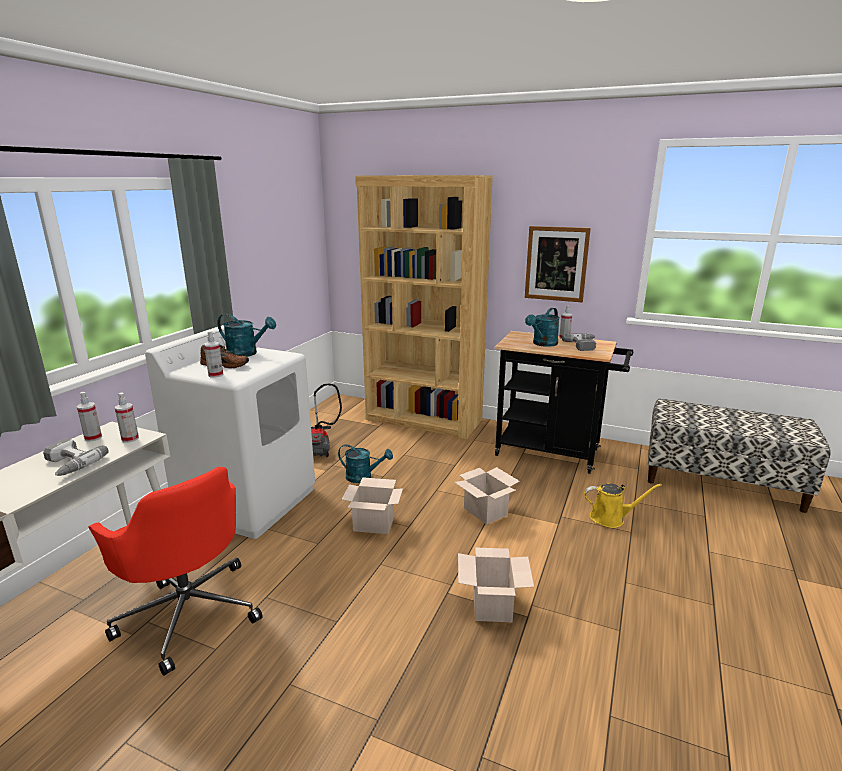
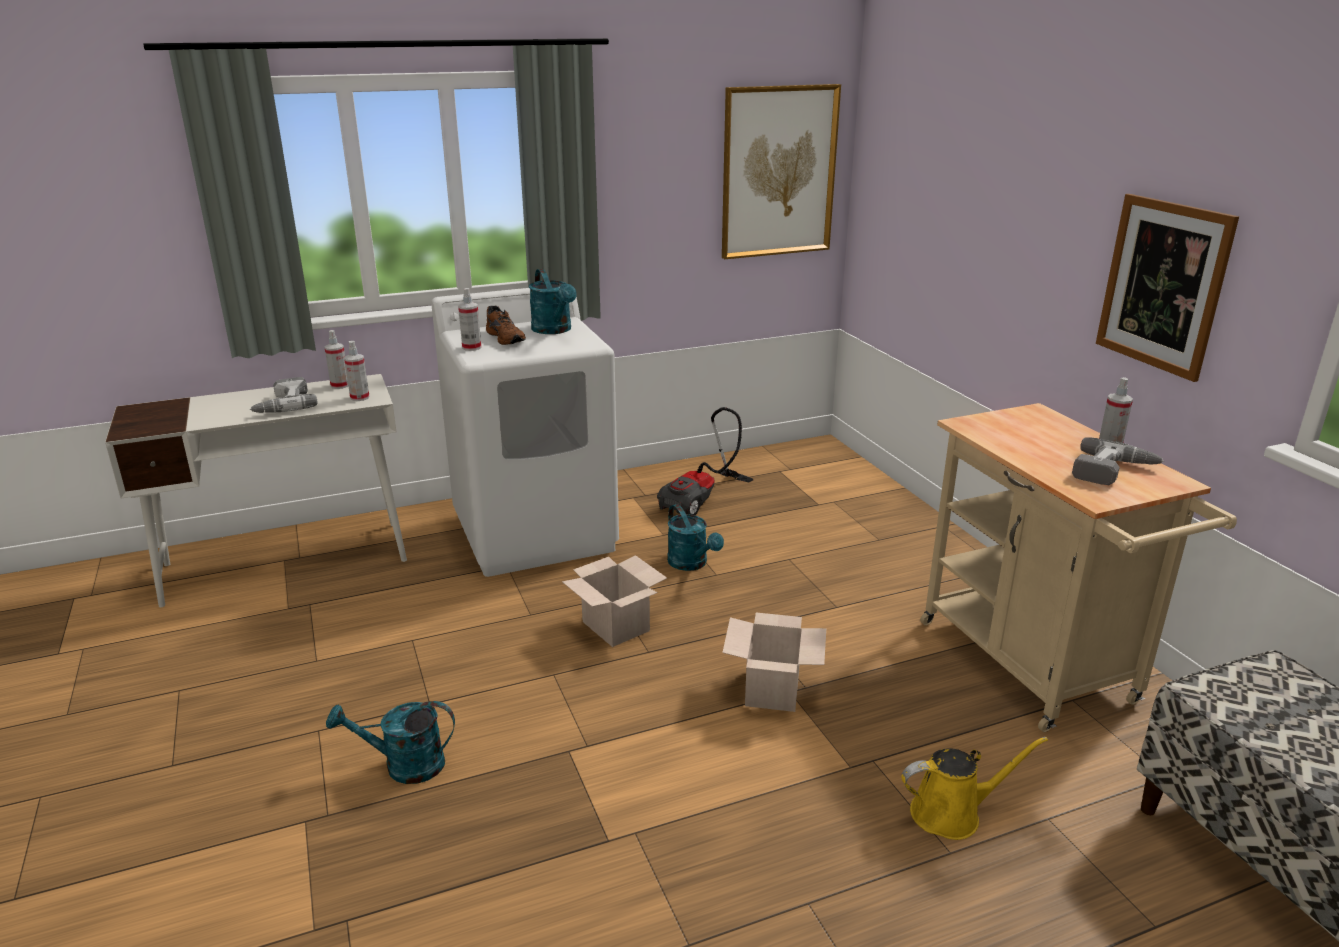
camera: 45 degrees right, 5 degrees up
(189, 611) = (344, 615): red office chair -> none
(298, 242) = (778, 172): none -> picture
(424, 420) = (897, 522): brown bookcase -> none
(493, 606) = (590, 800): cardboard box -> none
(542, 344) = (1033, 443): turquoise watering can -> turquoise watering can (404, 765)
(554, 453) = (1035, 669): black cart -> beige cart
(610, 518) = (952, 813): yellow watering can -> yellow watering can turned 60 degrees counterclockwise

